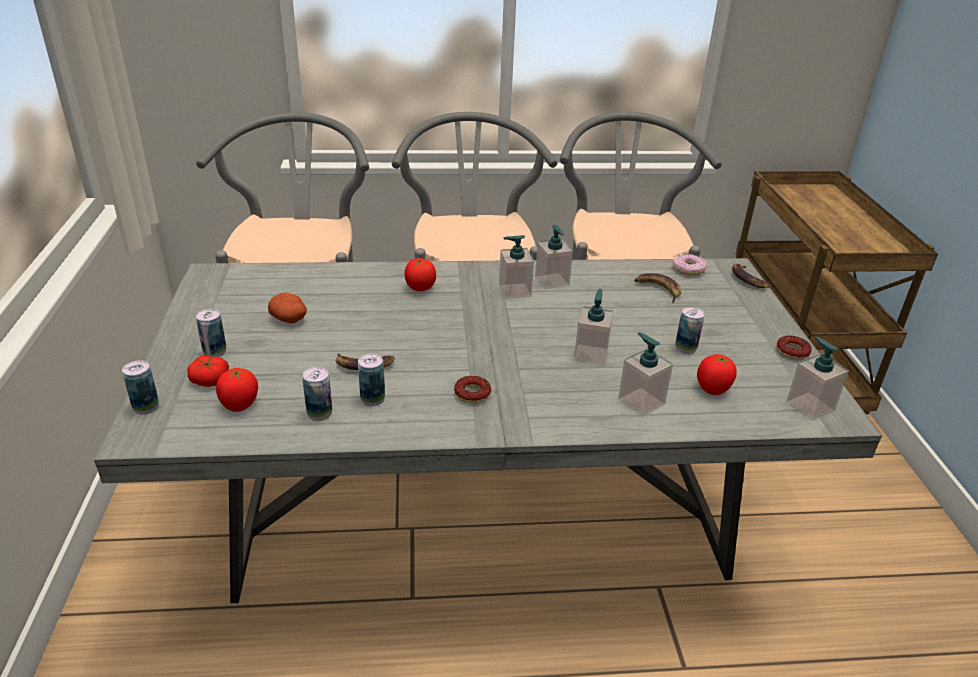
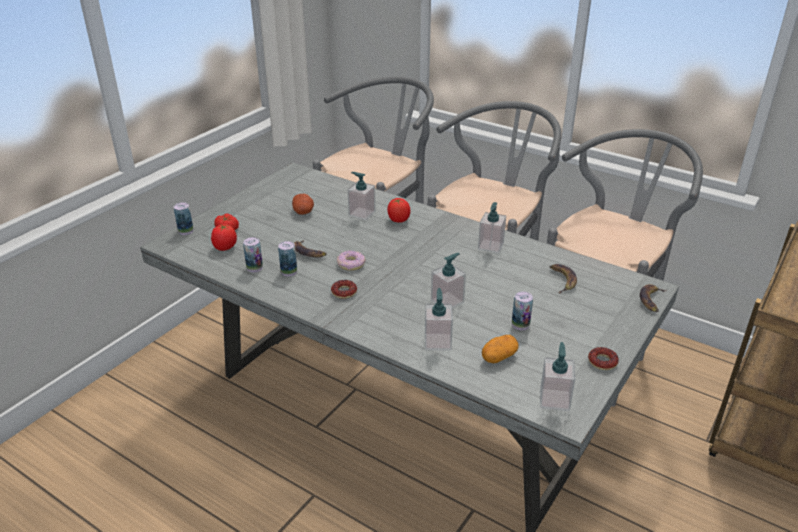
camera: 40 degrees right, 0 degrees up
(215, 352) = (246, 216): can -> none
(514, 291) = (455, 243): soap dispenser -> soap dispenser (361, 213)
(689, 269) = (610, 275): donut -> donut (351, 264)
(712, 389) = (498, 357): tomato -> potato

